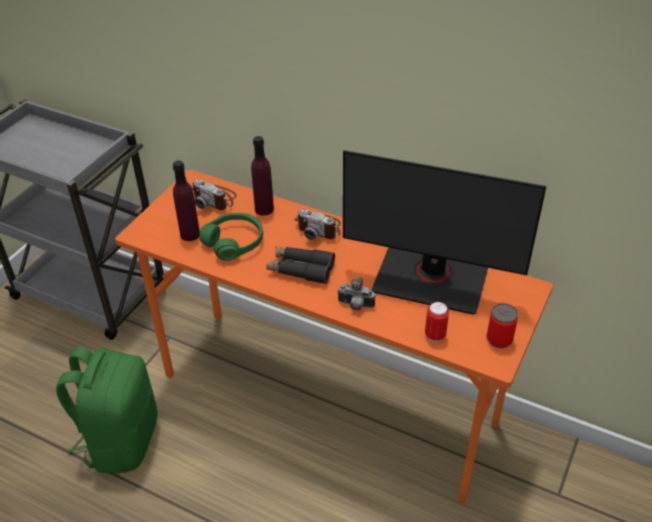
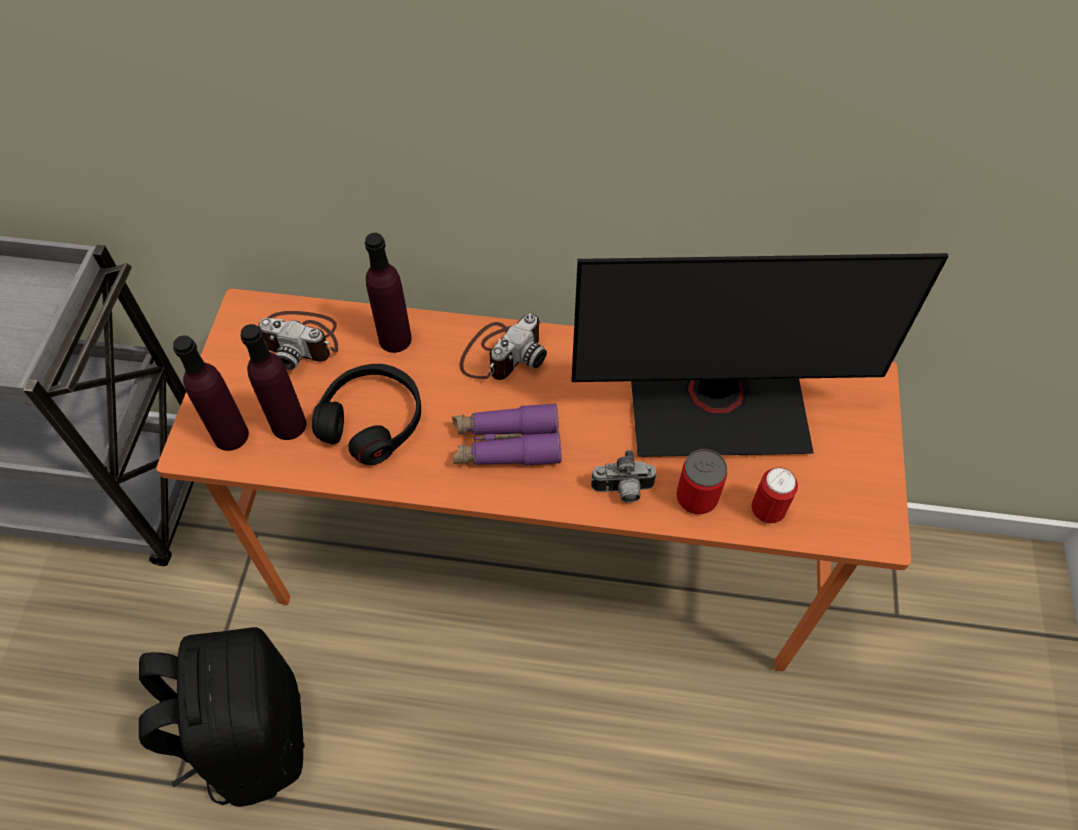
camera: 20 degrees left, 15 degrees up
(121, 440) = (251, 736): green backpack -> black backpack
(158, 232) = (231, 435): none -> purple bottle
(234, 242) = (372, 420): green headphones -> black headphones
(300, 269) = (506, 444): black binoculars -> purple binoculars
(319, 228) = (502, 352): camera -> camera turned 60 degrees counterclockwise
(499, 339) = (863, 488): can -> can (696, 497)

